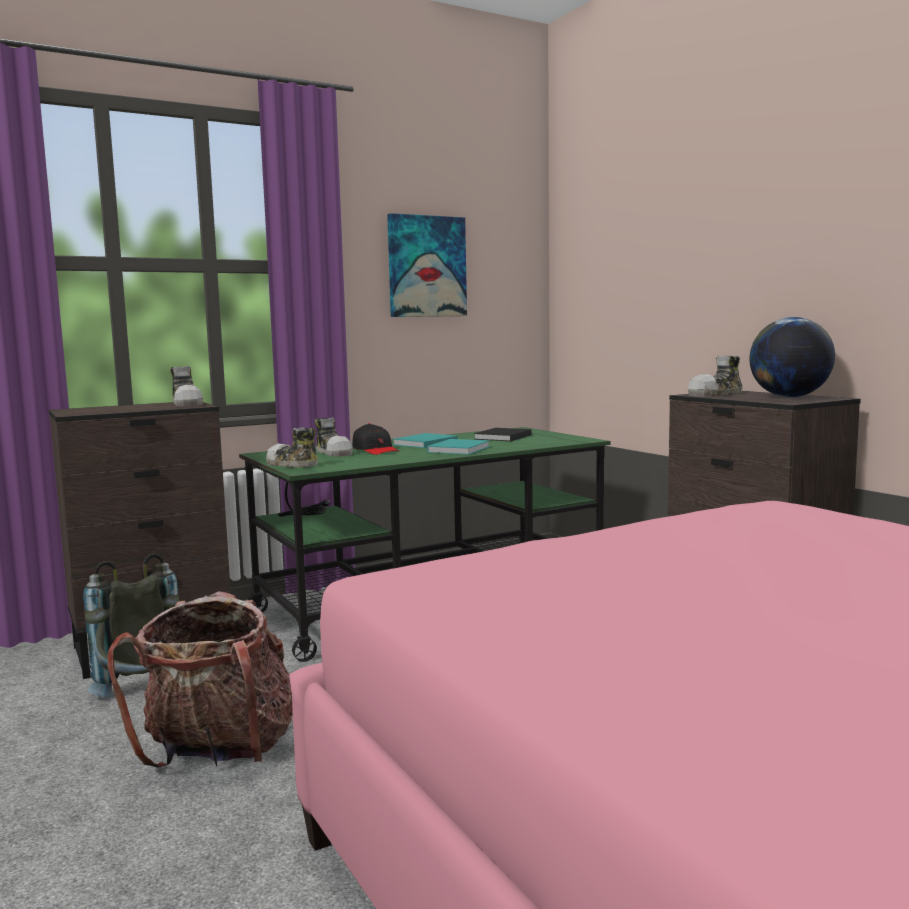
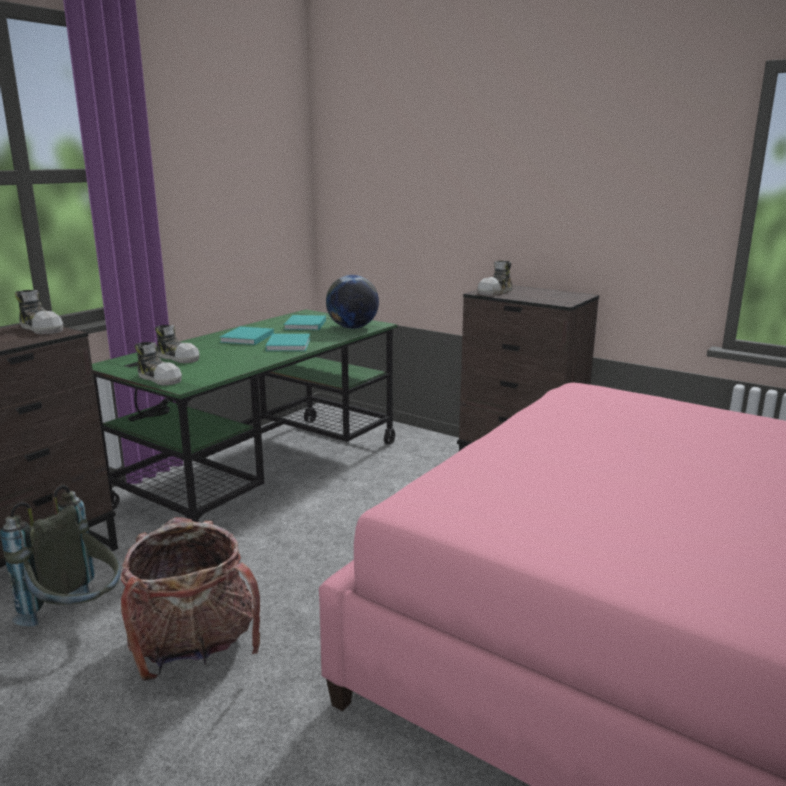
camera: 25 degrees left, 10 degrees up
(291, 464) = (159, 378): shoe -> shoe turned 150 degrees counterclockwise
(375, 450) = (214, 351): black cap -> none
(426, 266) = (217, 168): picture -> none
(502, 437) = (305, 325): black book -> turquoise book
(789, 397) = (552, 295): globe -> globe (352, 327)

